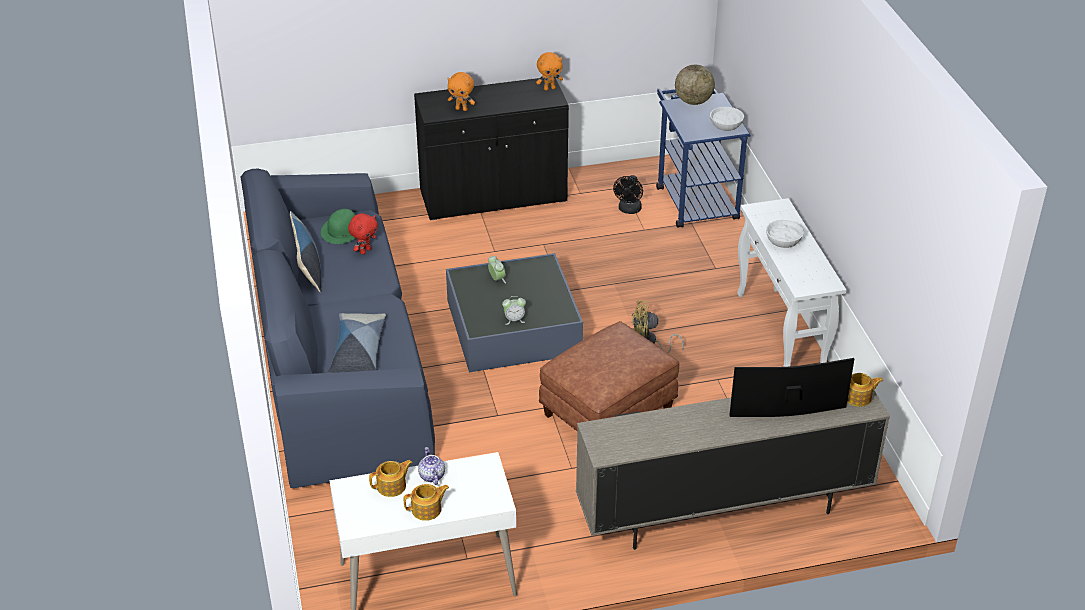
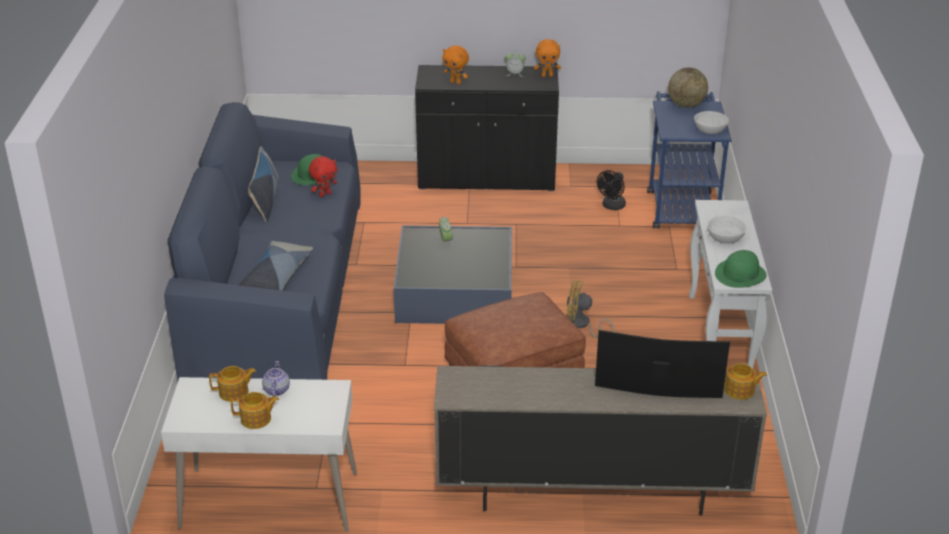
camera: 15 degrees right, 5 degrees down
(514, 320) = (446, 278): alarm clock -> alarm clock (515, 74)
(812, 278) = (740, 274): none -> green hat

